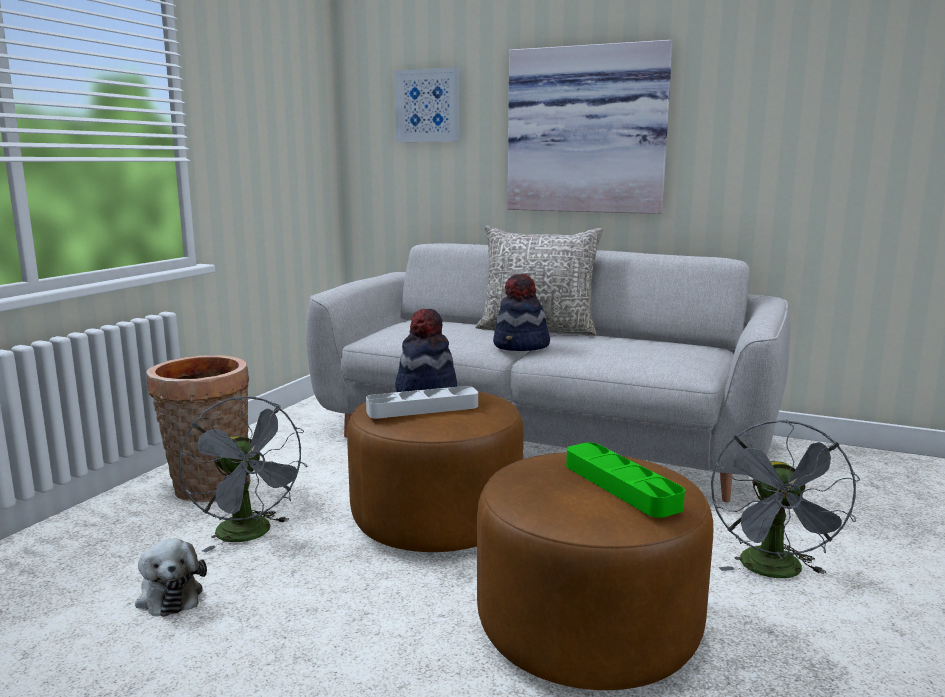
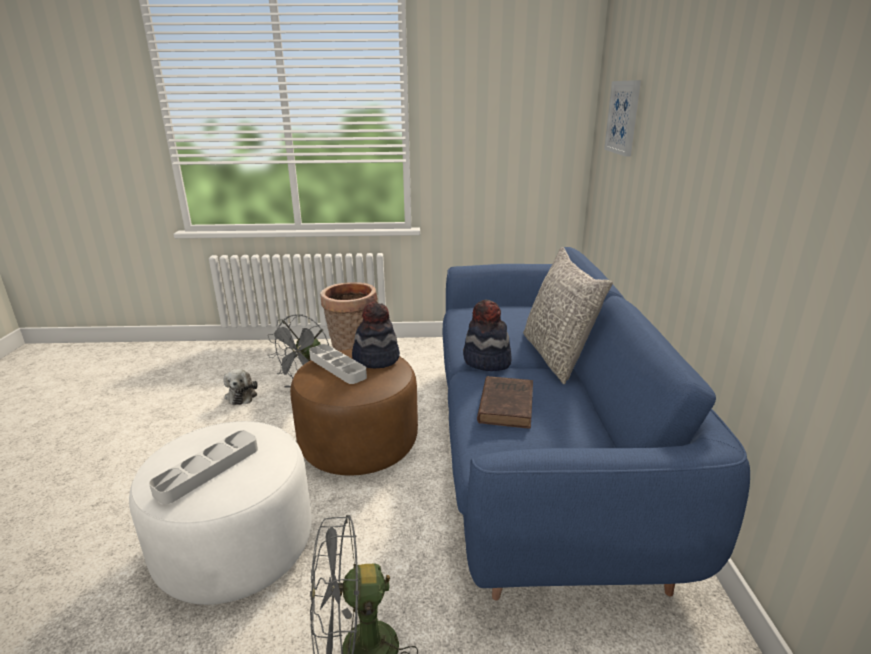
camera: 65 degrees right, 10 degrees up
(169, 595) = (242, 395): plush toy -> plush toy turned 45 degrees counterclockwise
(542, 440) = (538, 450): grey sofa -> blue sofa
(587, 130) = (691, 164): picture -> none
(588, 629) = (236, 547): brown ottoman -> white ottoman
(618, 351) = (506, 404): none -> brown book
(620, 485) = (208, 470): green tray -> grey tray

